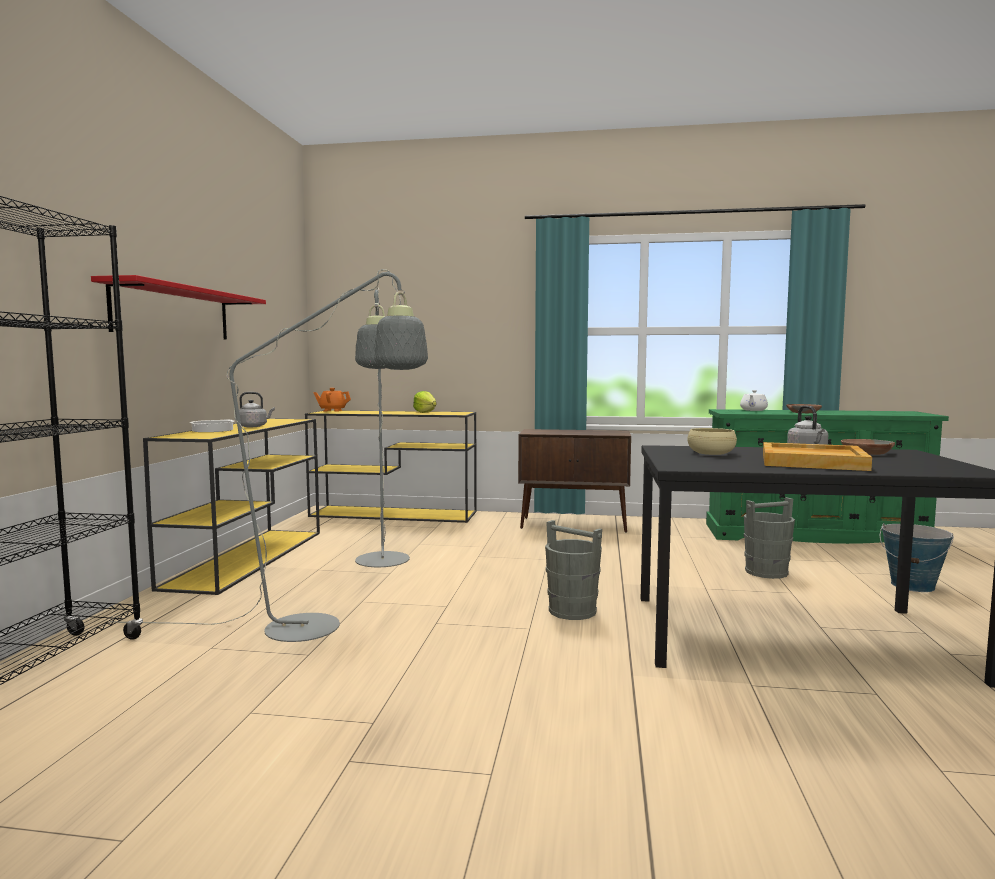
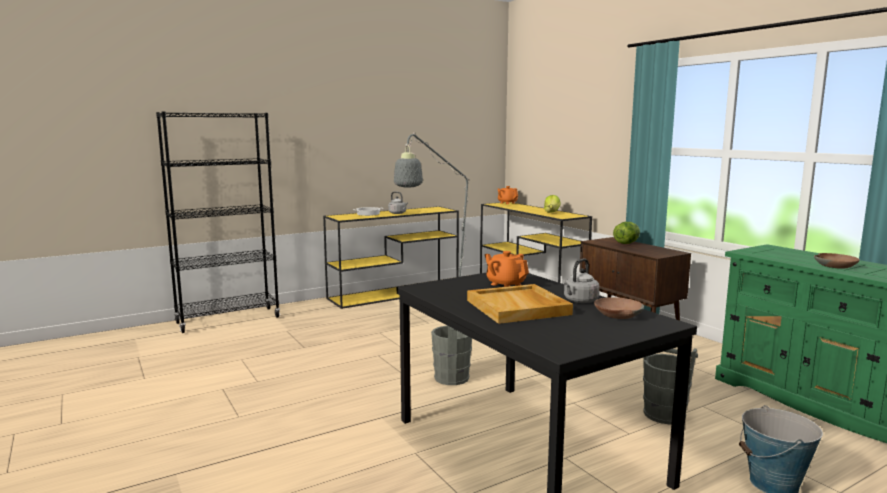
camera: 50 degrees right, 5 degrees up
(173, 313) = (357, 143): red shelf -> none
(322, 627) = (336, 338): grey floor lamp -> none
(559, 431) = (626, 243): none -> lettuce
(711, 453) = (505, 284): beige bowl -> orange teapot
(753, 410) = (800, 253): white teapot -> none

